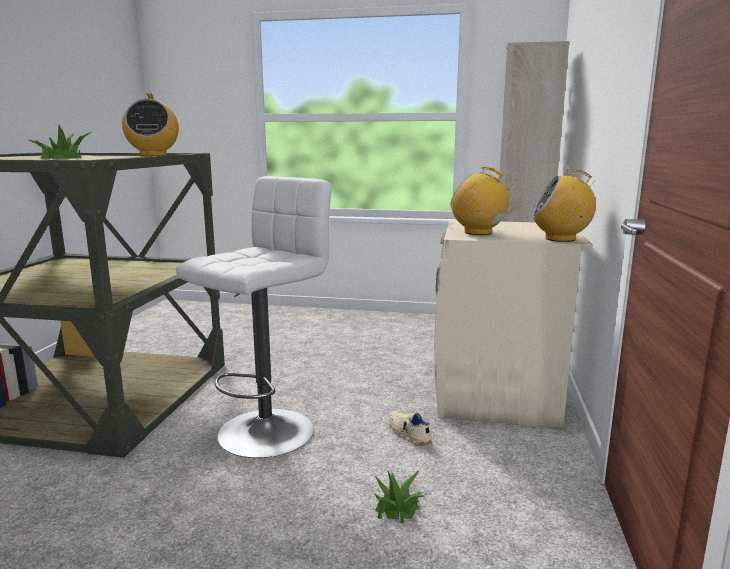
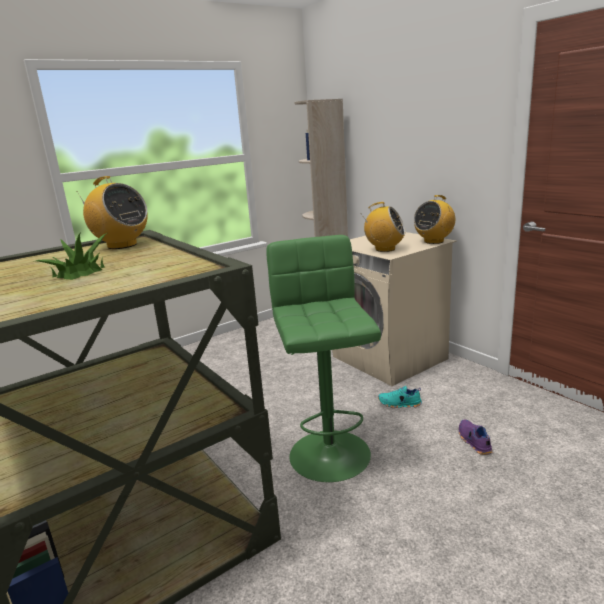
camera: 45 degrees left, 5 degrees up
(267, 432) = (330, 454): white stool -> green stool
(397, 507) = (473, 442): potted plant -> purple shoe
(408, 434) = (399, 404): beige shoe -> turquoise shoe
(478, 232) = (384, 249): radio -> radio turned 150 degrees counterclockwise

